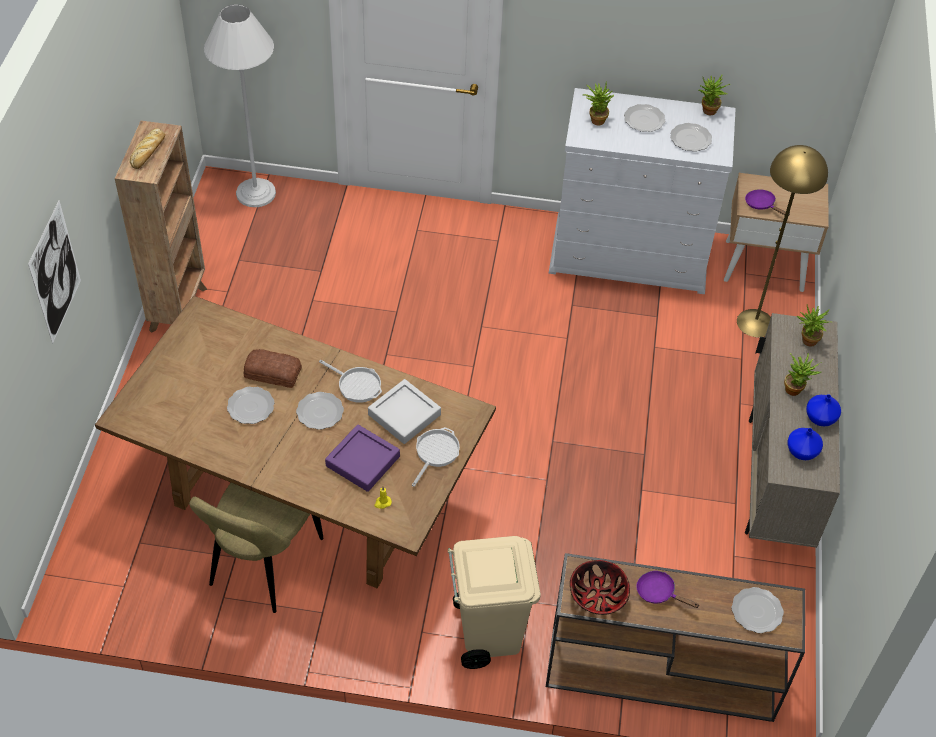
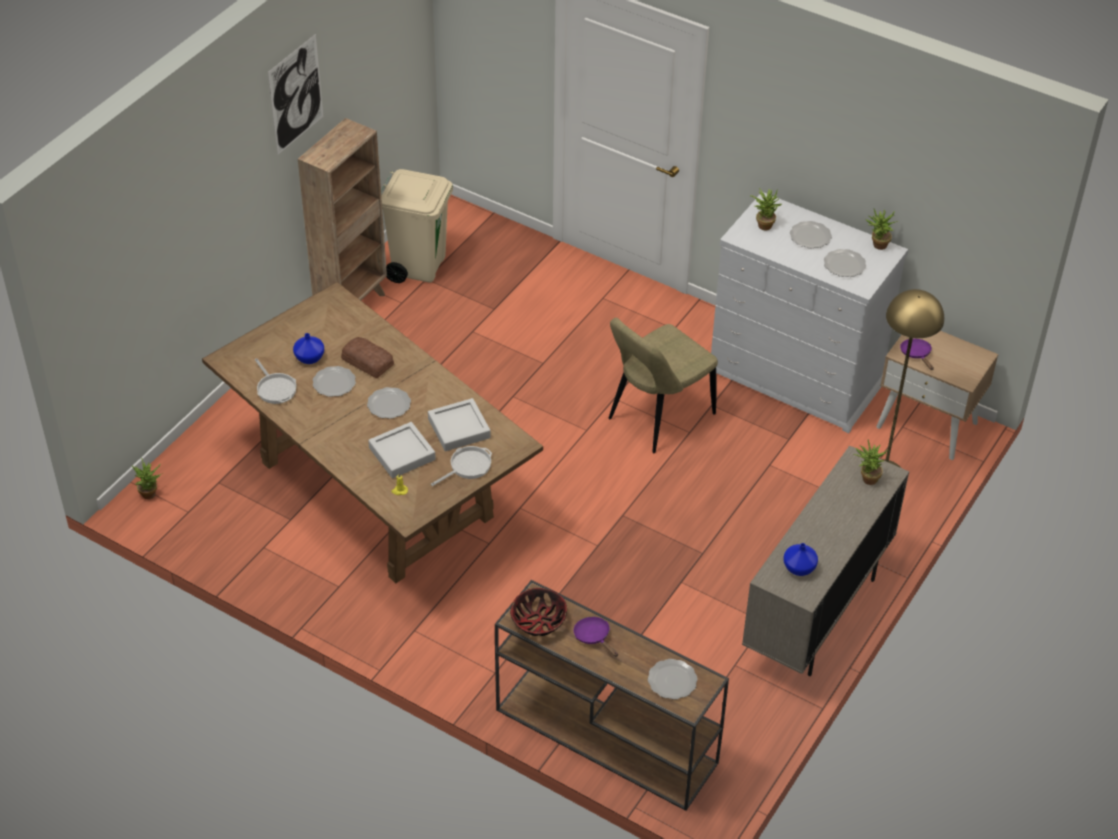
camera: 25 degrees right, 5 degrees down
(55, 272) = (207, 218): picture -> picture (296, 94)
(148, 152) = (336, 145): bread -> none
(256, 193) = (473, 226): white floor lamp -> none
(263, 566) = (309, 534): beige chair -> beige chair (657, 418)
(357, 385) = (433, 393): frying pan -> frying pan (275, 388)
(362, 461) = (402, 454): purple tray -> grey tray
(487, 633) = (470, 651): beige trash can -> beige trash can (418, 266)
(795, 389) = (828, 515): potted plant -> potted plant (151, 494)
(821, 418) = (836, 546): blue vase -> blue vase (310, 358)

